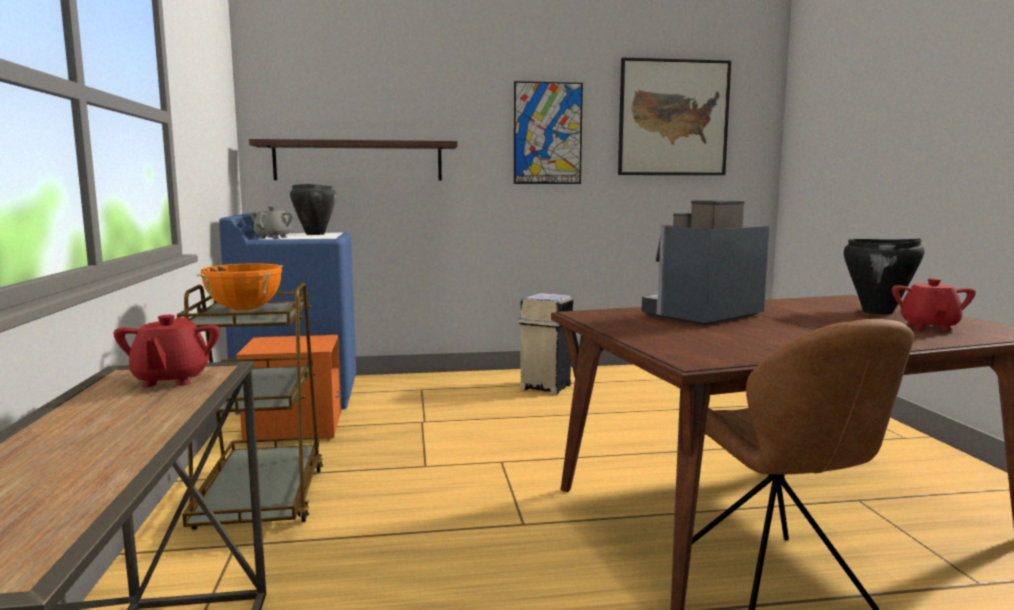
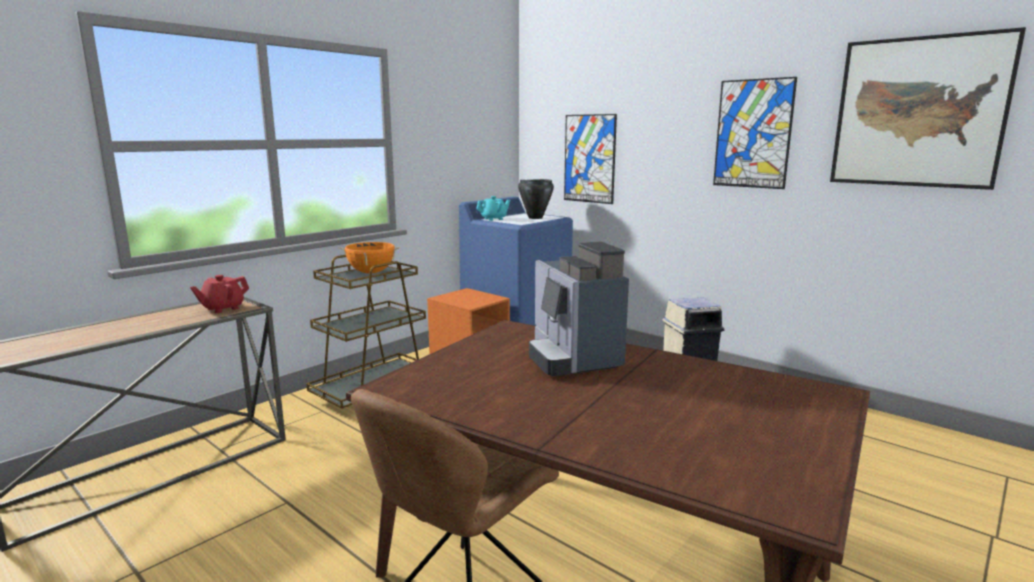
camera: 50 degrees right, 5 degrees up
(273, 238) = (493, 219): grey teapot -> turquoise teapot
(358, 161) = (589, 158): shelf -> picture
(702, 316) = (572, 358): coffee machine -> coffee machine turned 120 degrees counterclockwise
(878, 312) = (761, 416): black cooking pot -> none
(929, 326) = (716, 450): red teapot -> none

